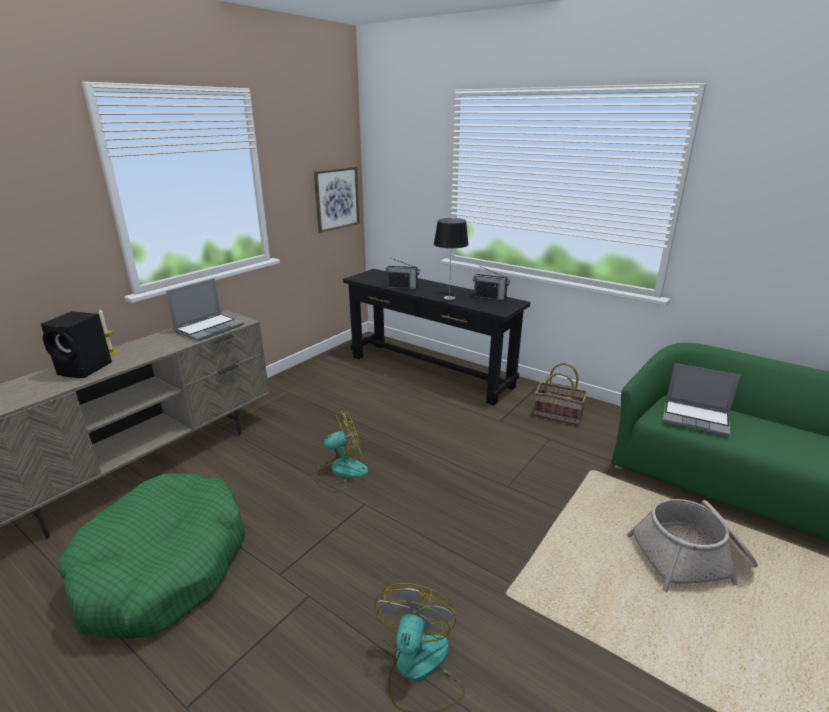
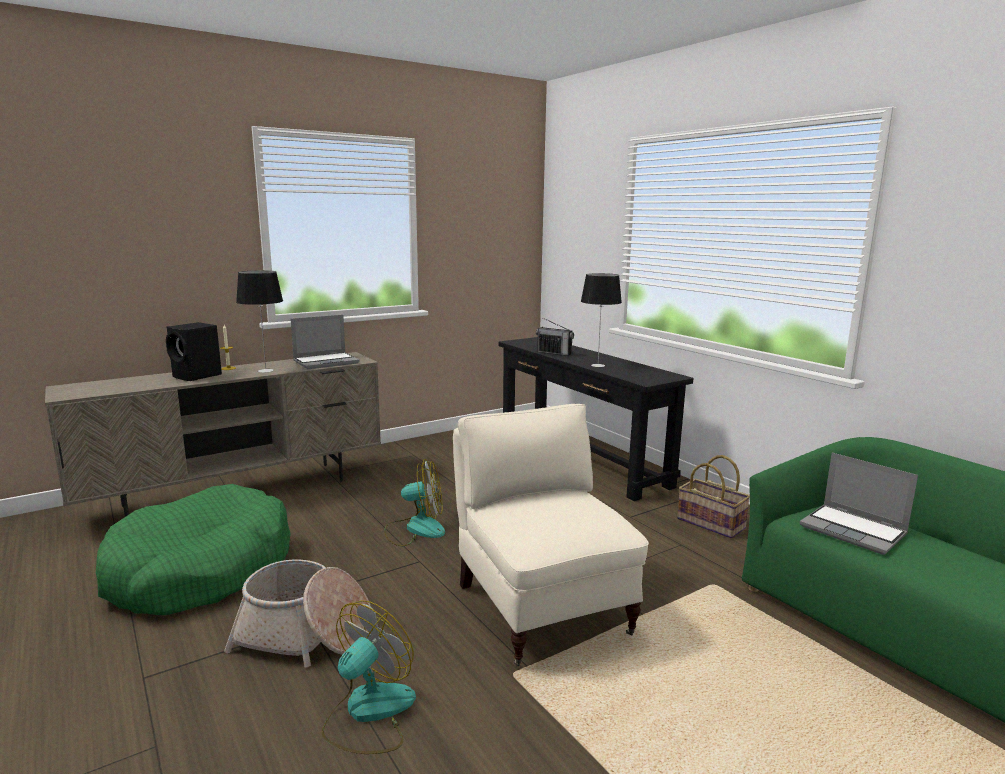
camera: 20 degrees right, 10 degrees down
(155, 349) = (265, 370): none -> table lamp
(336, 199) = (507, 257): picture -> none
(487, 523) = (541, 606): none -> beige armchair
(490, 297) = (646, 370): radio -> none
(691, 558) = (785, 702): basket -> basket (305, 635)

